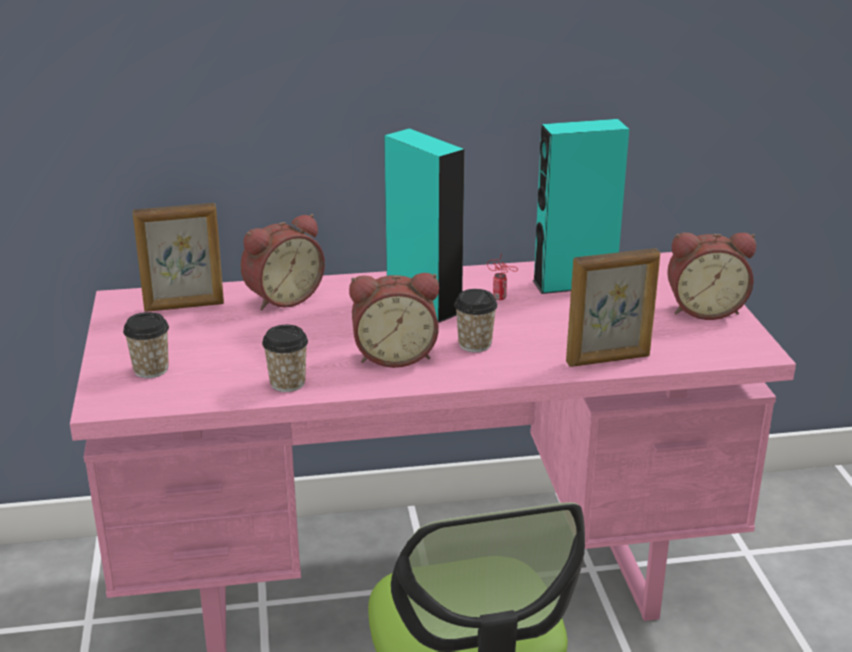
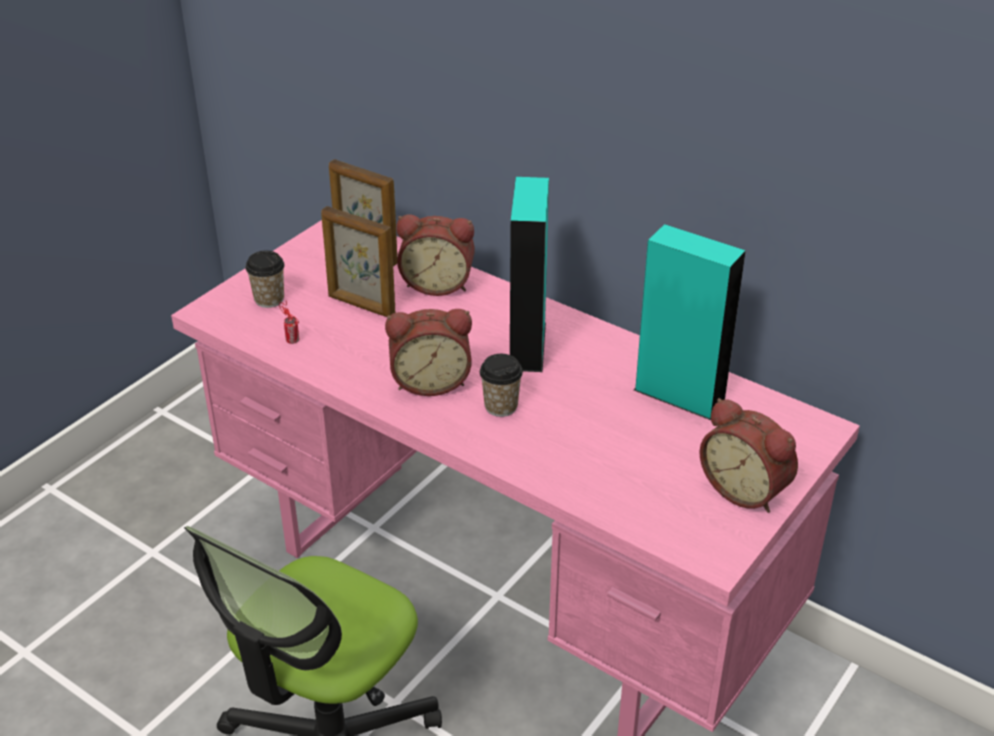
camera: 45 degrees right, 10 degrees up
(287, 383) = (328, 361): cup -> none
(394, 355) = (430, 381): alarm clock -> alarm clock turned 45 degrees counterclockwise
(501, 298) = (593, 375): can -> can (293, 341)
(608, 360) = (576, 484): picture frame -> picture frame (361, 305)

